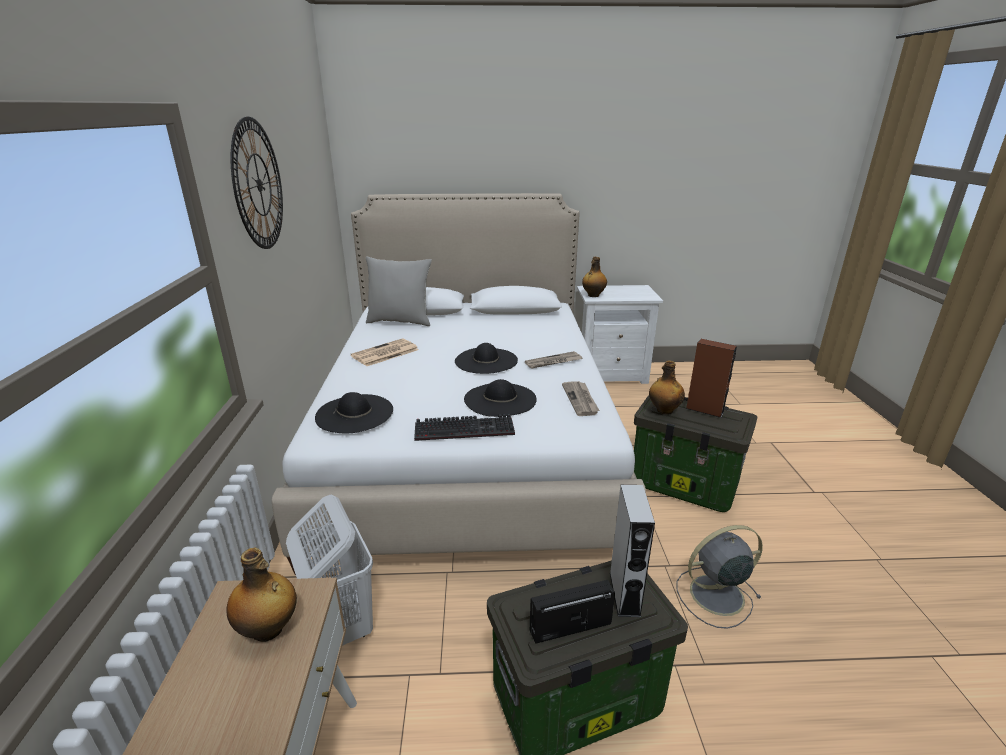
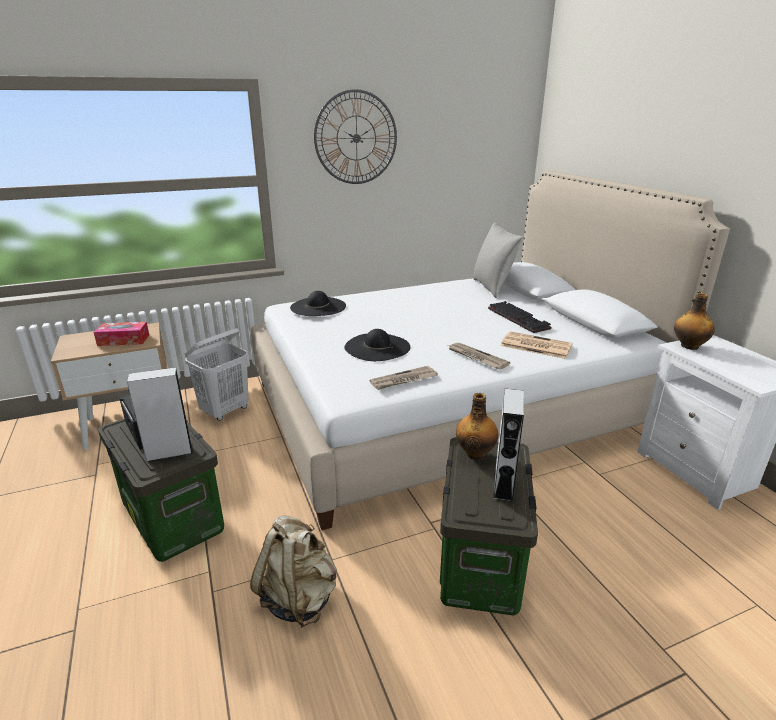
camera: 70 degrees right, 0 degrees up
(268, 630) = (123, 340): bottle -> tissue box
(384, 353) = (422, 295): newspaper -> newspaper (535, 345)
(466, 429) = (319, 343): keyboard -> keyboard (520, 319)
(486, 361) = (446, 329): black hat -> none
(704, 410) = (503, 484): brown speaker -> grey speaker
(714, 595) = (299, 597): grey fan -> beige backpack

